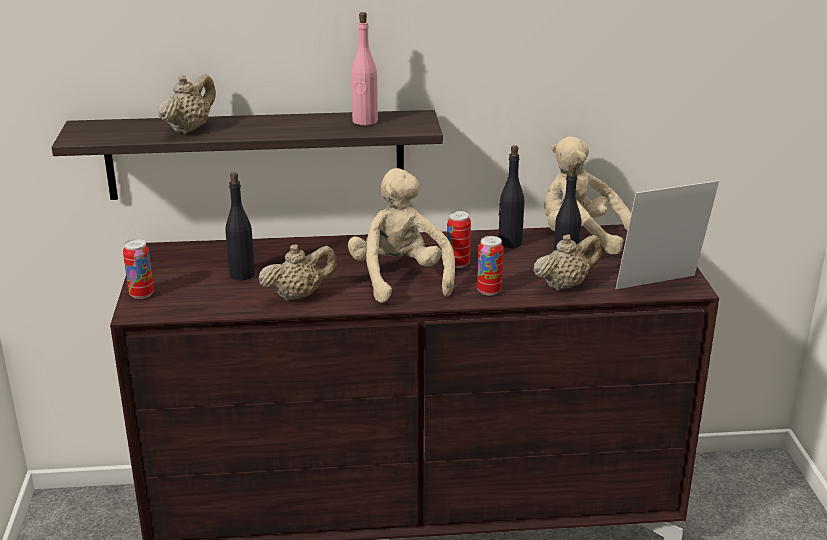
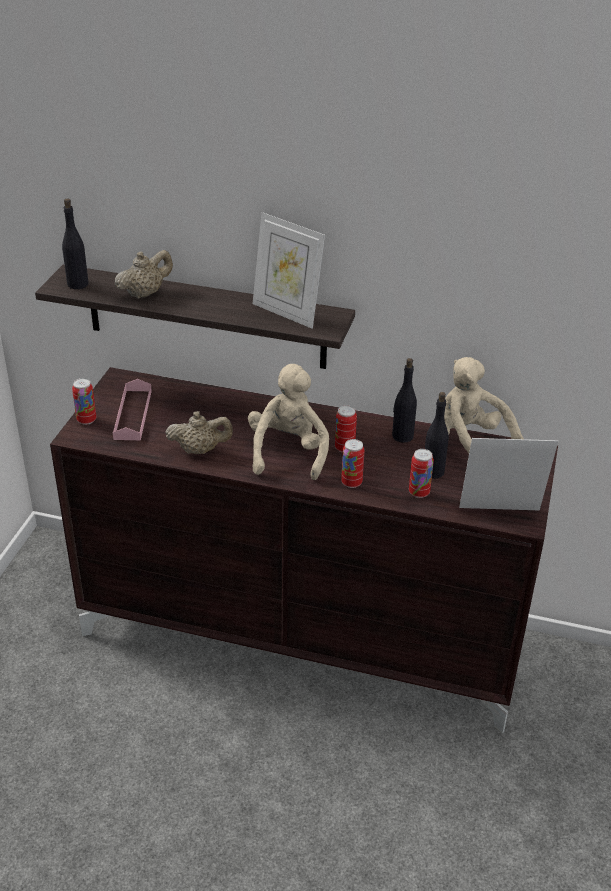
camera: 20 degrees right, 10 degrees up
(195, 279) = (133, 414): none -> pink tray
(242, 274) = (169, 418): black bottle -> black bottle (78, 284)
(365, 121) = (286, 312): pink bottle -> picture frame
(565, 285) = (419, 492): beige teapot -> can

